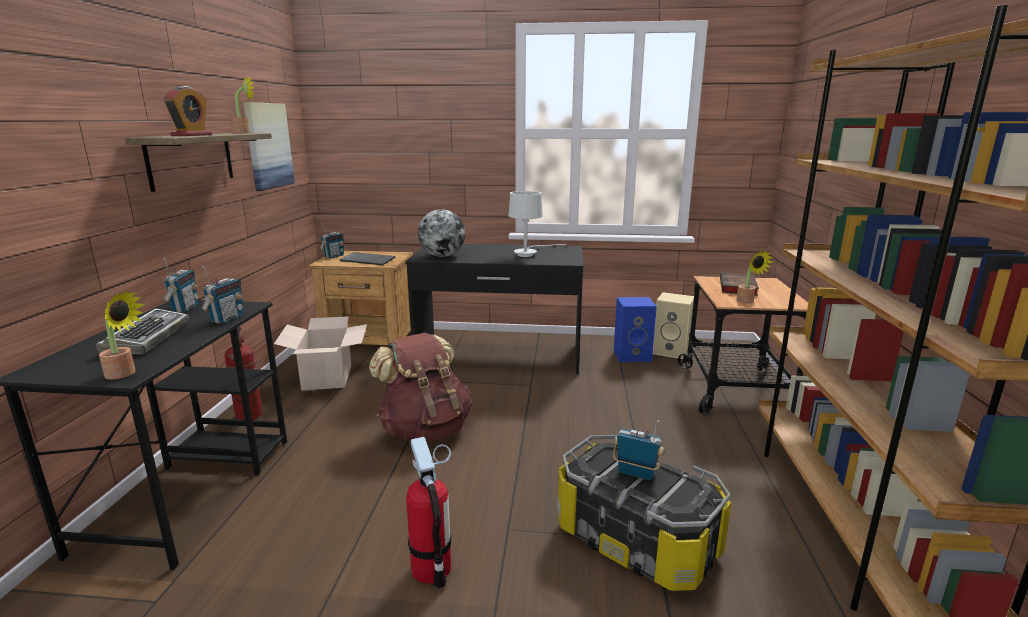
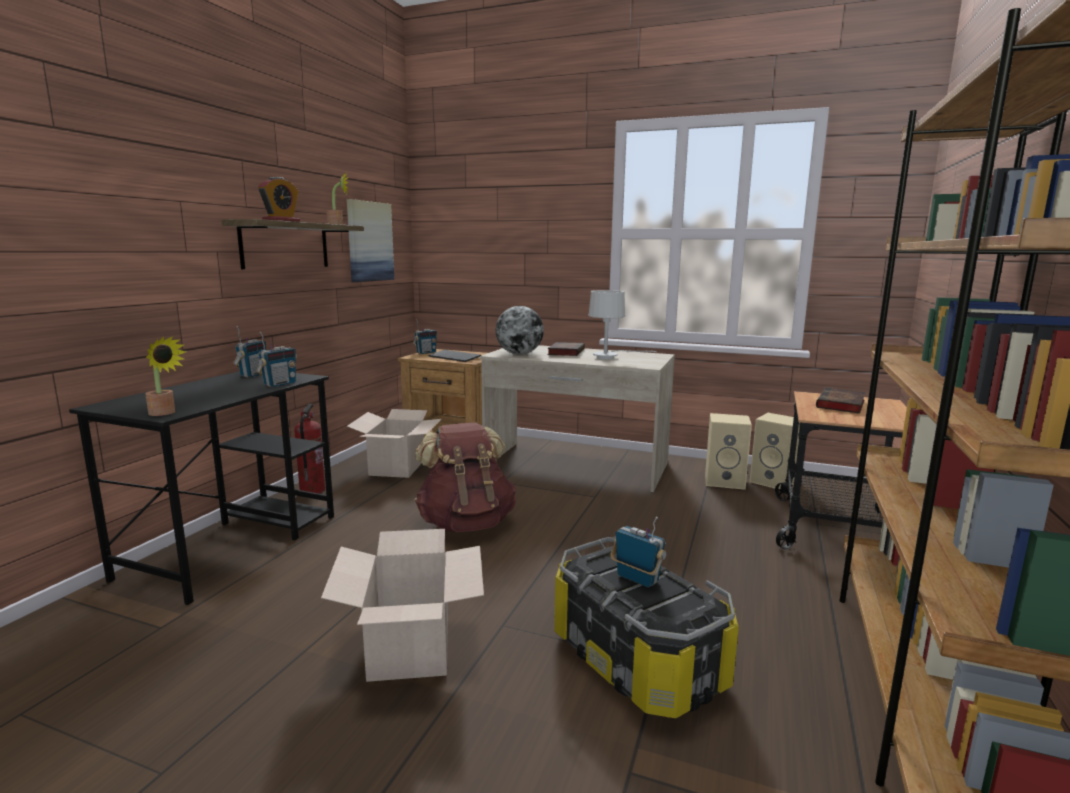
camera: 15 degrees right, 5 degrees down
(148, 338) = (205, 392): keyboard -> none
(432, 568) = (409, 646): fire extinguisher -> cardboard box
(484, 250) = (566, 352): none -> book
(499, 355) = (575, 465): black desk -> beige desk
(633, 355) = (725, 481): blue speaker -> beige speaker
(747, 302) = (841, 418): potted plant -> none

